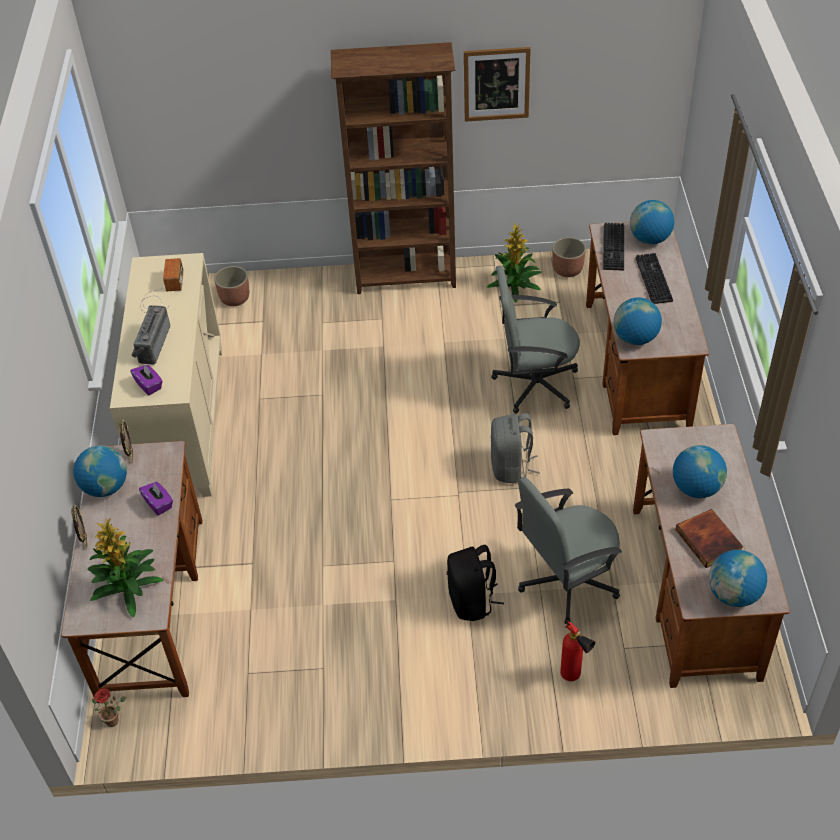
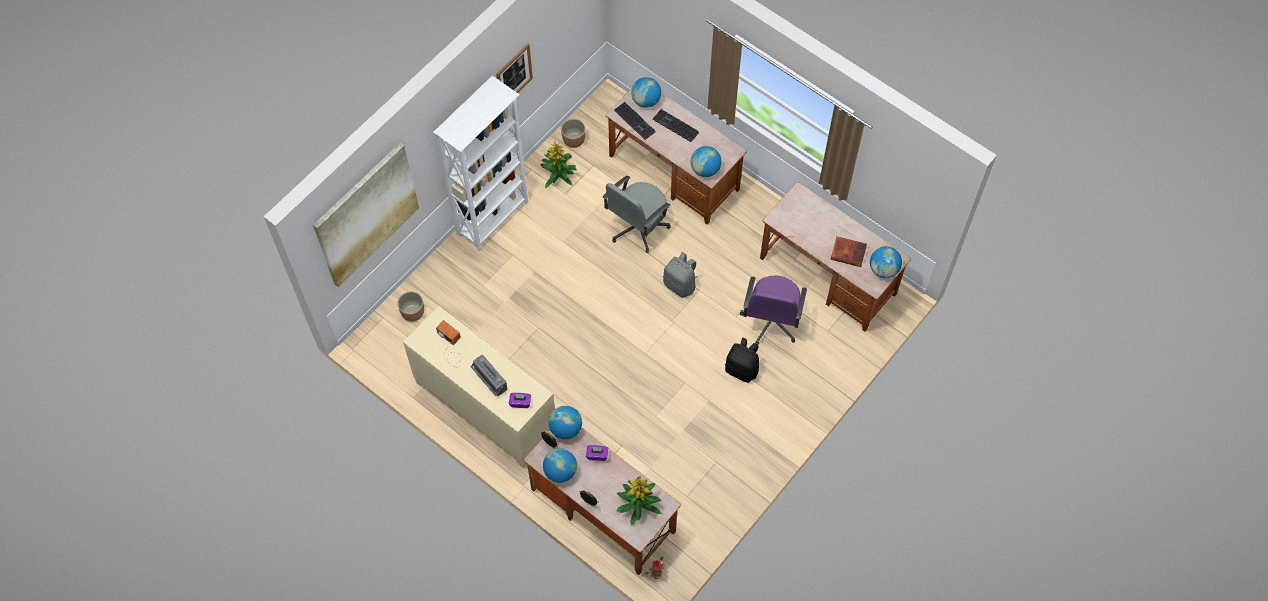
camera: 50 degrees left, 15 degrees up
(204, 98) = (366, 214): none -> picture
(406, 278) = (493, 217): brown bookcase -> white bookcase
(566, 581) = (770, 321): grey office chair -> purple office chair
(574, 677) = (823, 364): fire extinguisher -> none
(696, 488) = (817, 230): globe -> globe (565, 429)

